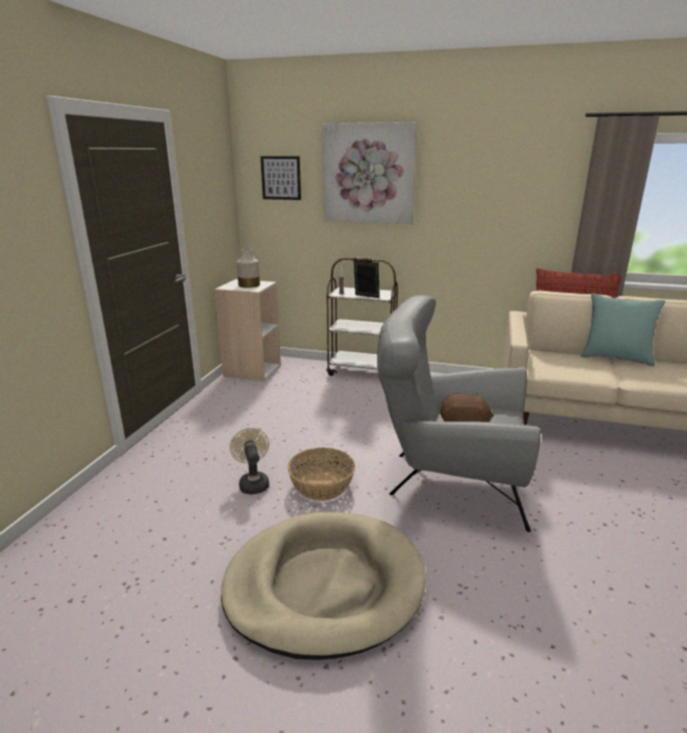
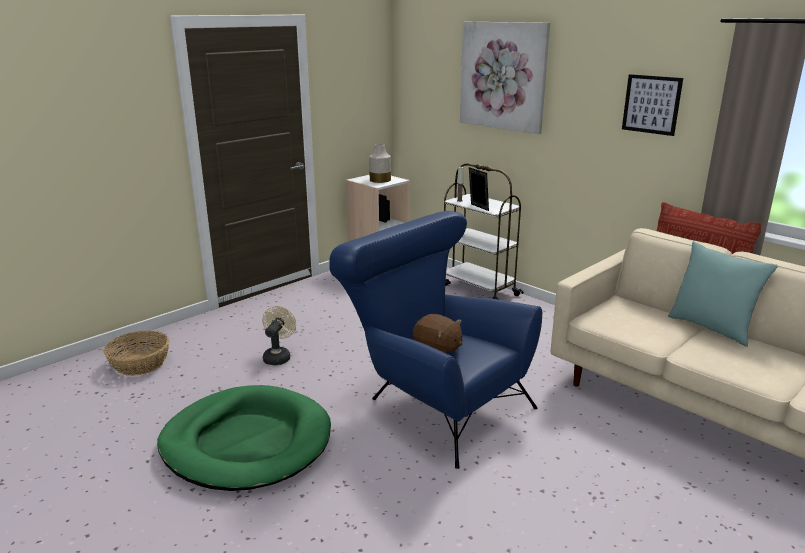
camera: 30 degrees right, 0 degrees up
(281, 178) = (428, 75): picture -> picture (651, 104)
(321, 485) = (326, 374): basket -> basket (140, 363)
(324, 585) = (247, 442): beige dog bed -> green dog bed
(446, 481) = (435, 405): grey armchair -> blue armchair

